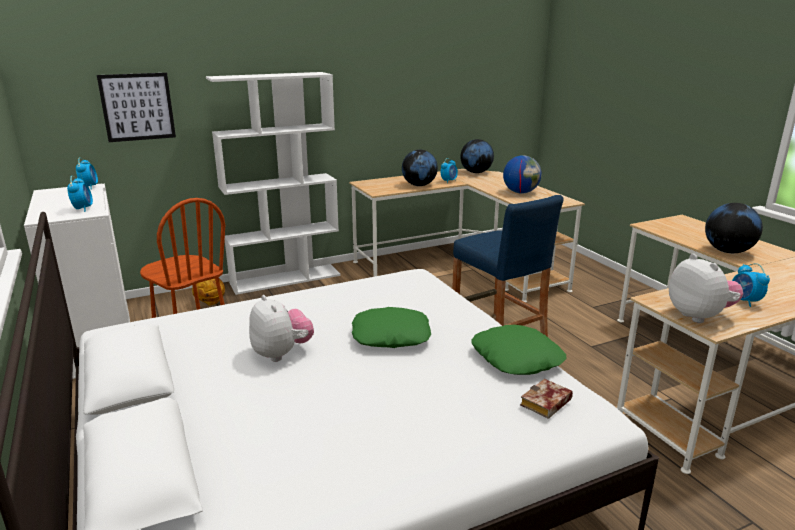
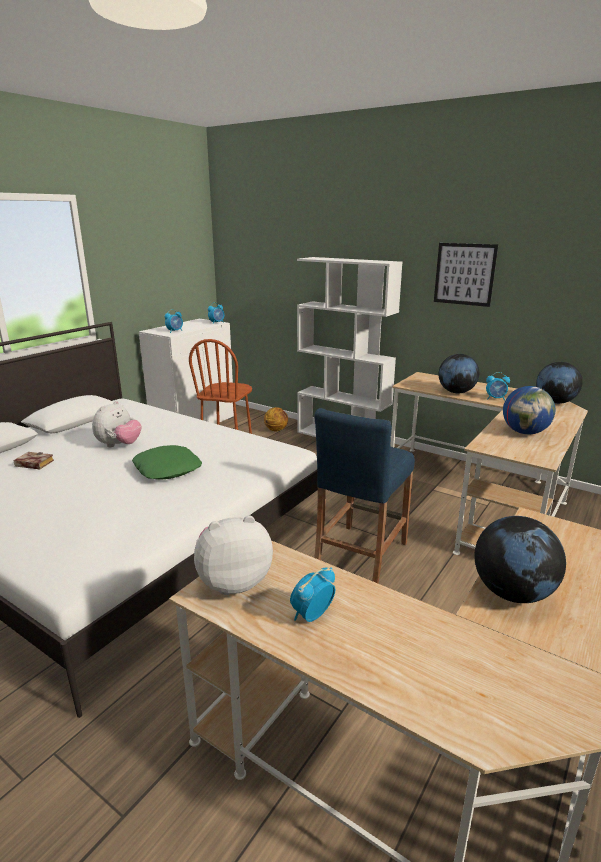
camera: 60 degrees right, 0 degrees up
(137, 107) = (272, 275): picture -> picture (464, 274)
(517, 358) = (159, 523): green pillow -> none
(546, 404) = (79, 548): book -> book (32, 464)
(699, 316) = (233, 582): plush toy -> plush toy turned 150 degrees counterclockwise

